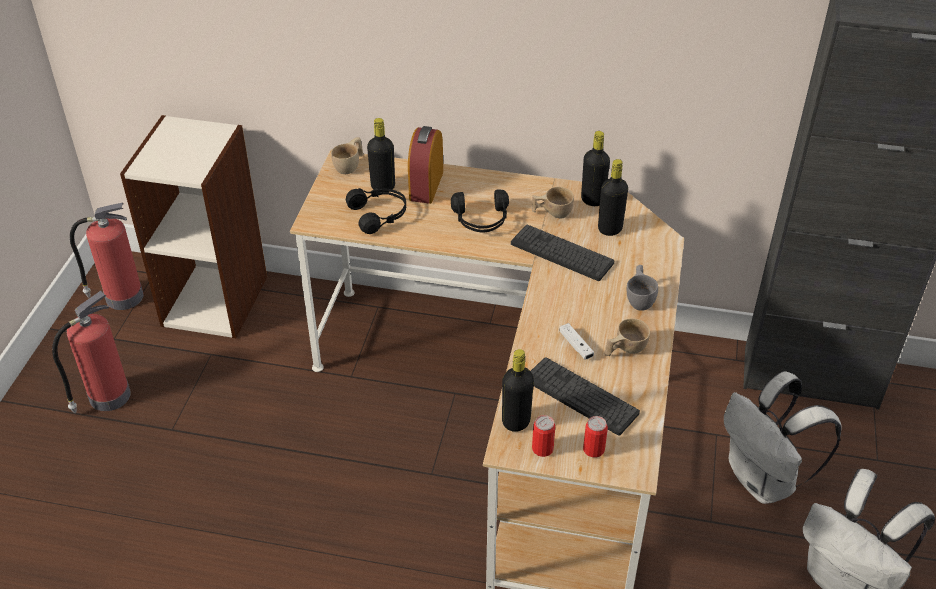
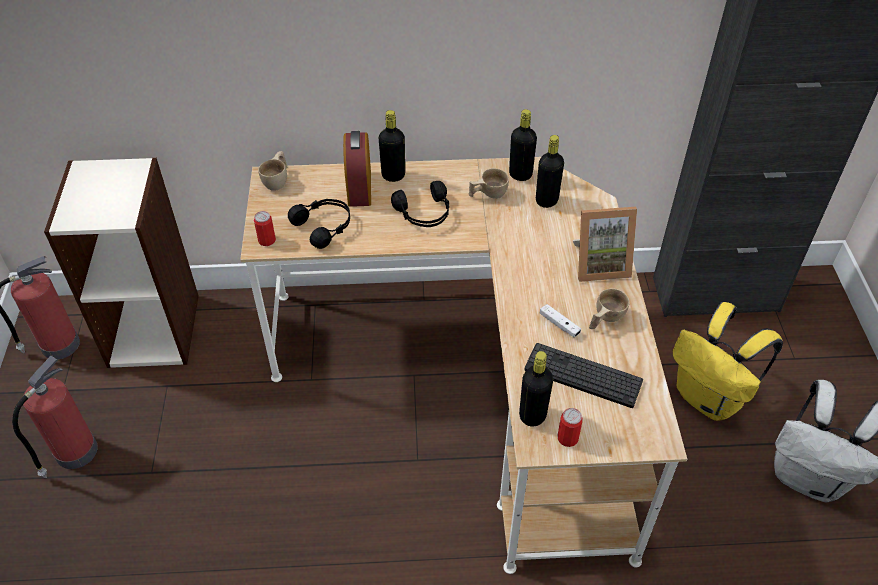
camera: 15 degrees left, 5 degrees up
(383, 187) = (317, 196): black bottle -> black bottle (393, 175)
(561, 253) = (512, 233): keyboard -> none
(593, 449) = (615, 428): can -> can (267, 240)
(640, 298) = (599, 264): grey cup -> picture frame
(764, 480) = (709, 399): white backpack -> yellow backpack

